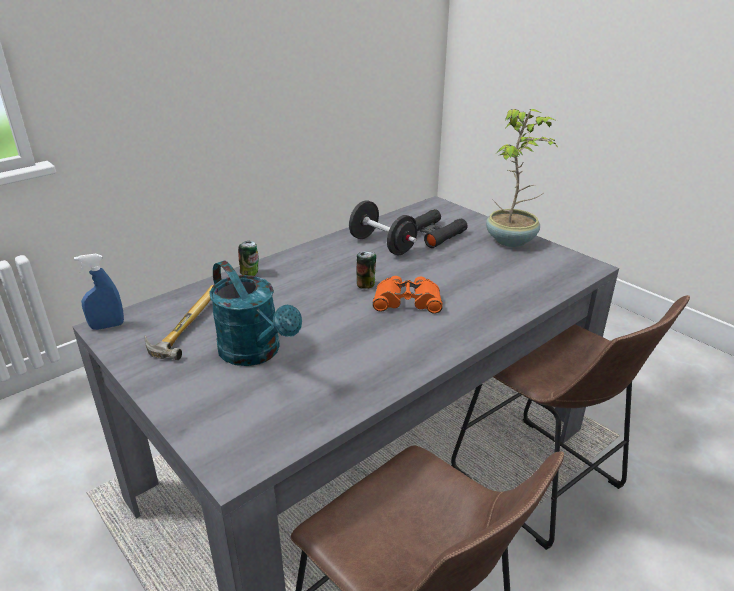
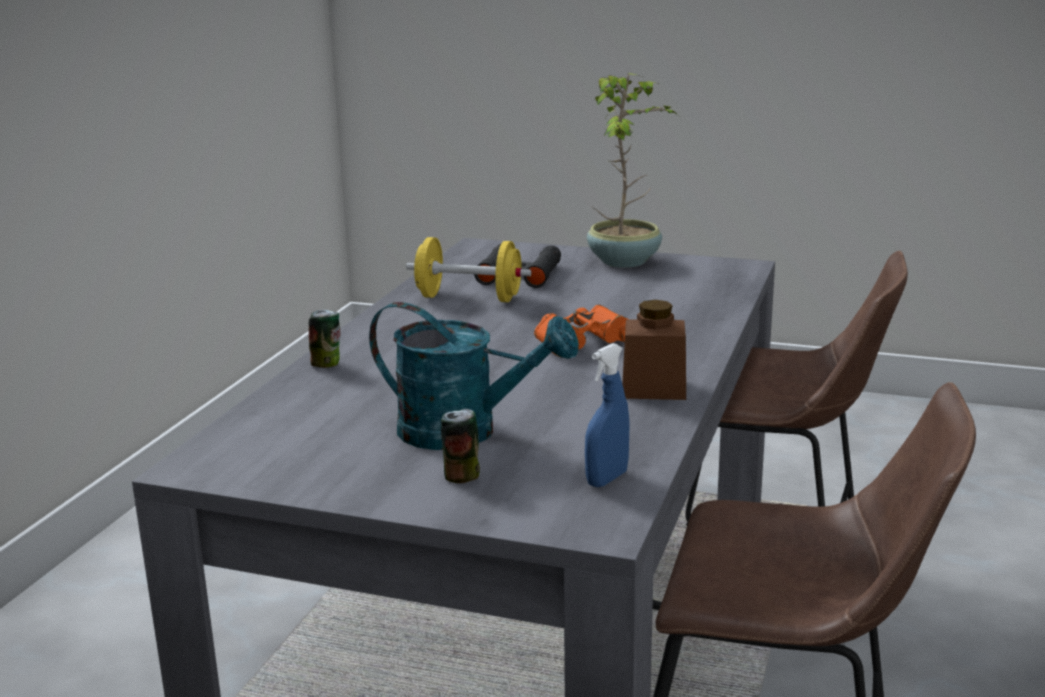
camera: 30 degrees left, 10 degrees down
(107, 326) = (194, 465): blue spray bottle -> blue spray bottle (607, 479)
(183, 325) = (315, 434): hammer -> none
(366, 285) = (507, 338): can -> can (462, 476)
(382, 245) = (469, 298): black dumbbell -> yellow dumbbell
(403, 358) = (653, 389): none -> brown jar

